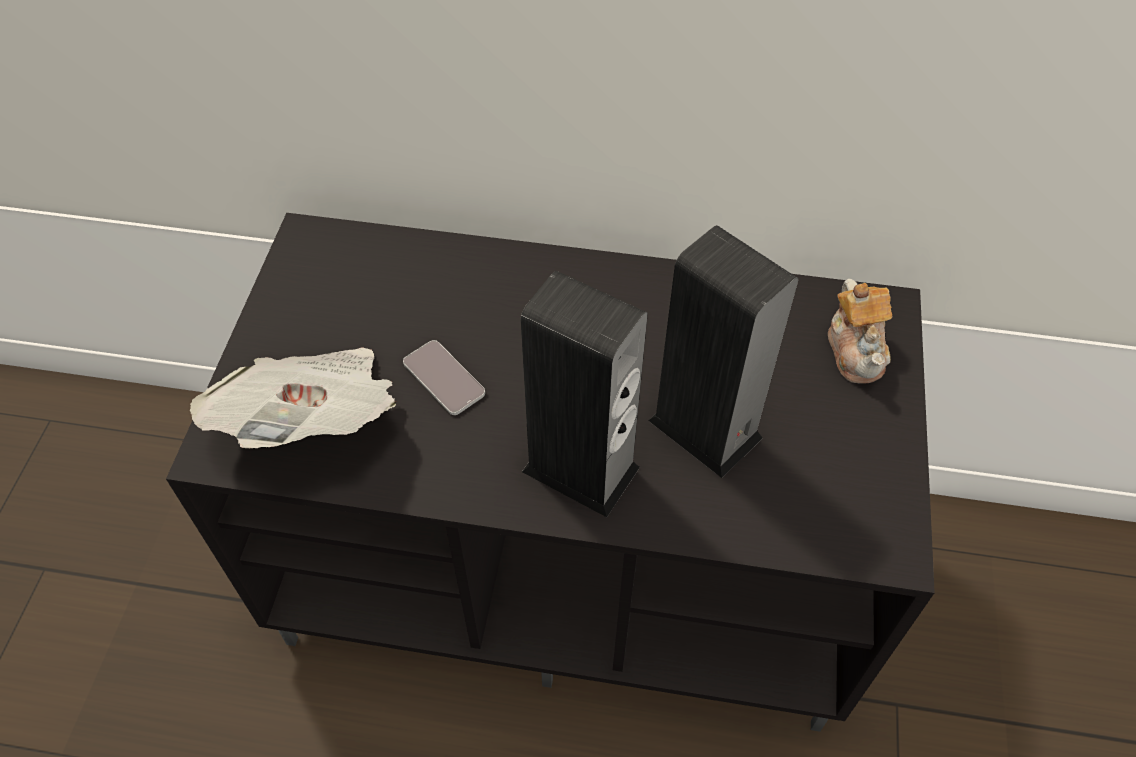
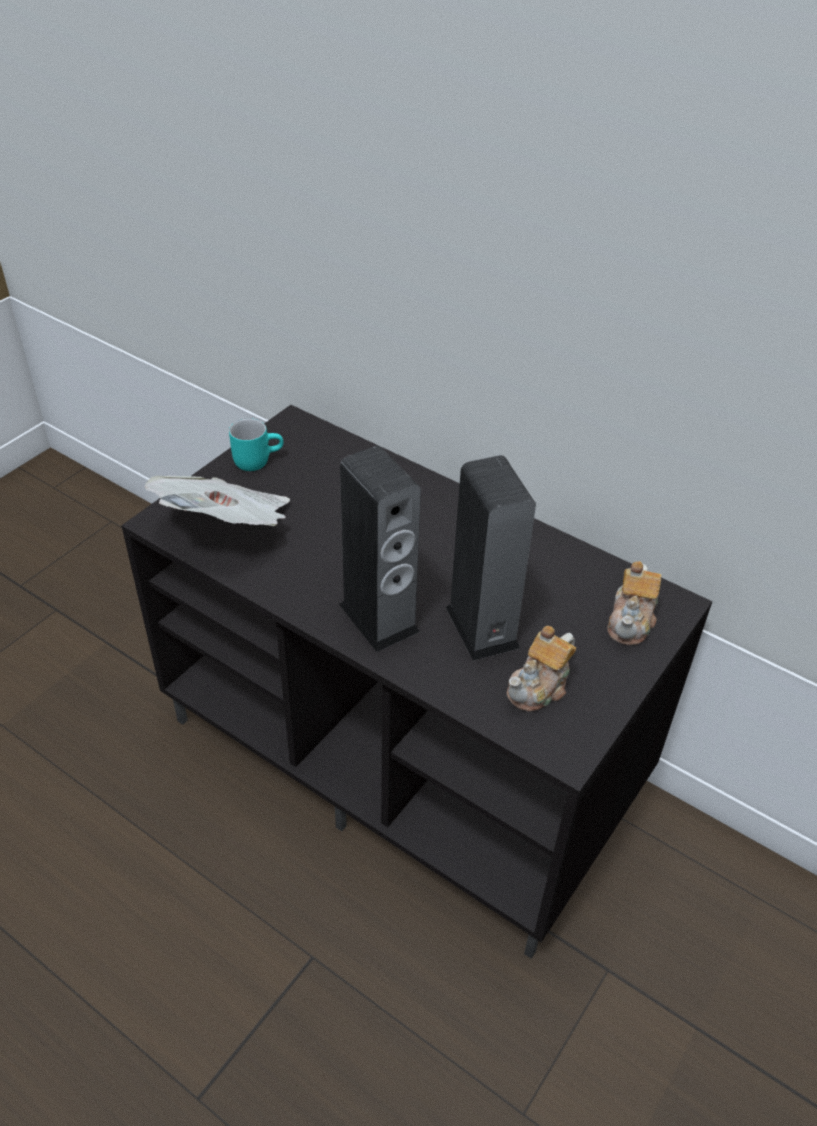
camera: 25 degrees right, 10 degrees down
(291, 308) = (256, 459): none -> turquoise mug
(444, 378) = (325, 532): phone -> none
(814, 479) = (539, 687): none -> teapot

